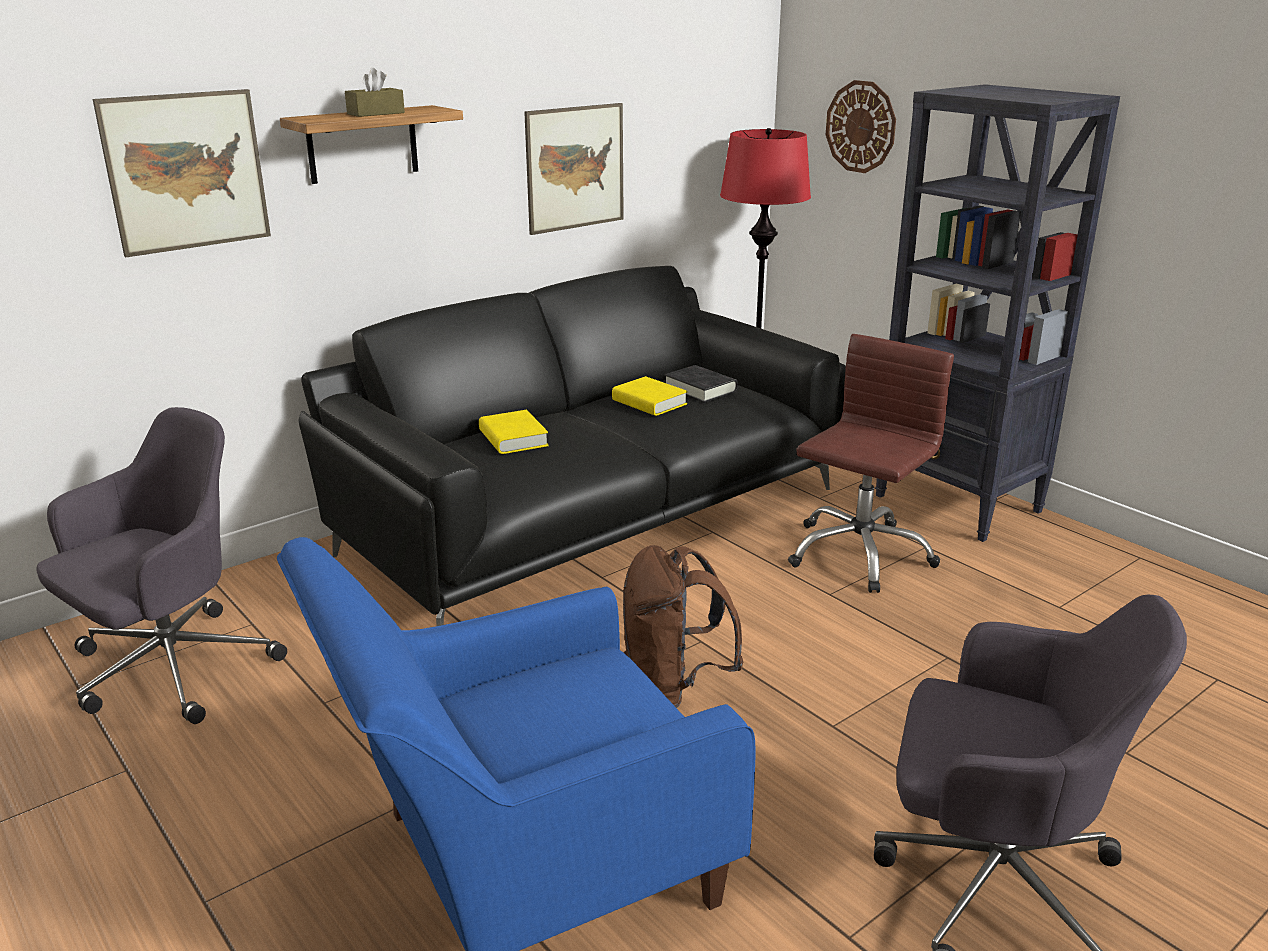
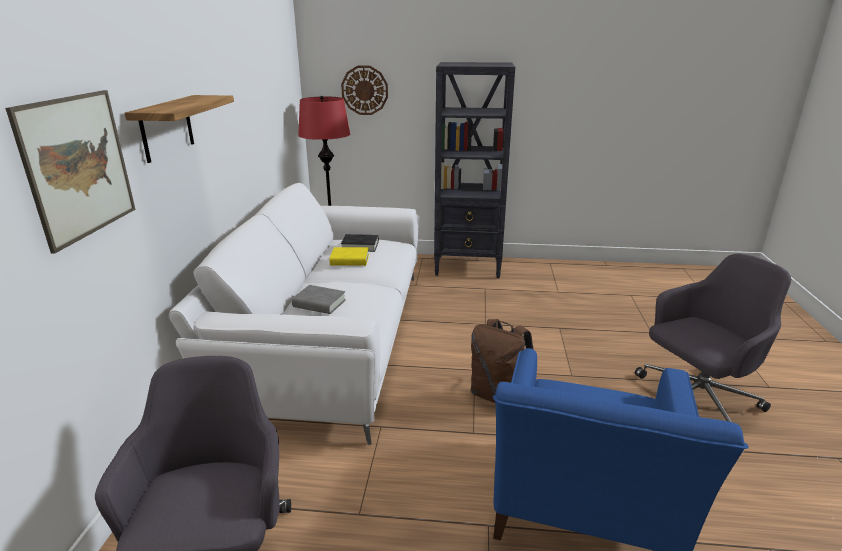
camera: 45 degrees left, 0 degrees up
(376, 113) = (187, 102): brown tissue box -> none
(513, 438) = (319, 303): yellow book -> grey book
(575, 168) = (249, 130): picture -> none
(591, 516) = (331, 338): black sofa -> white sofa
(859, 553) = (468, 302): brown office chair -> none

